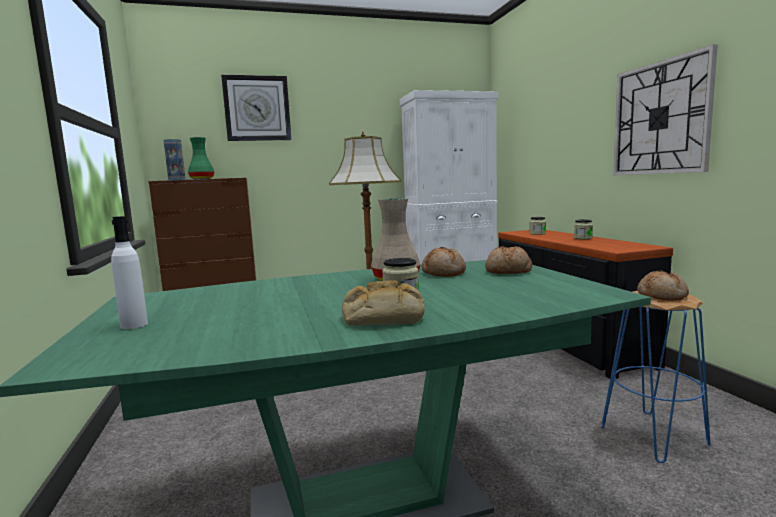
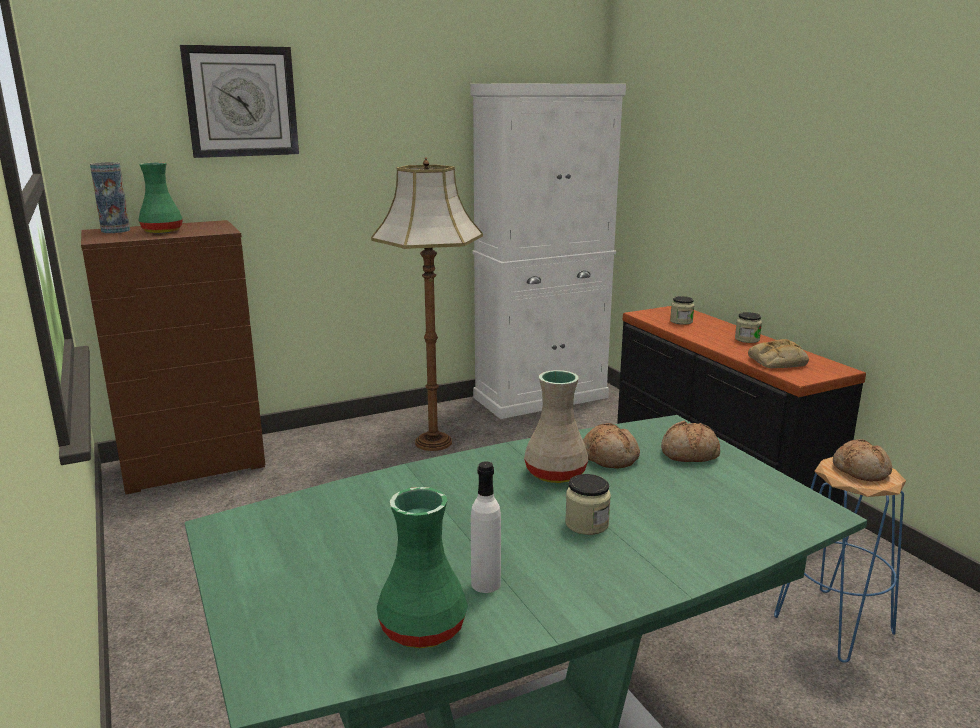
camera: 10 degrees left, 10 degrees up
(134, 325) = (284, 596): white bottle -> white bottle (486, 583)
(217, 340) = (421, 627): none -> green vase
(382, 316) = (587, 569): bread -> bread (777, 362)
(660, 118) = (866, 196): wall clock -> none

